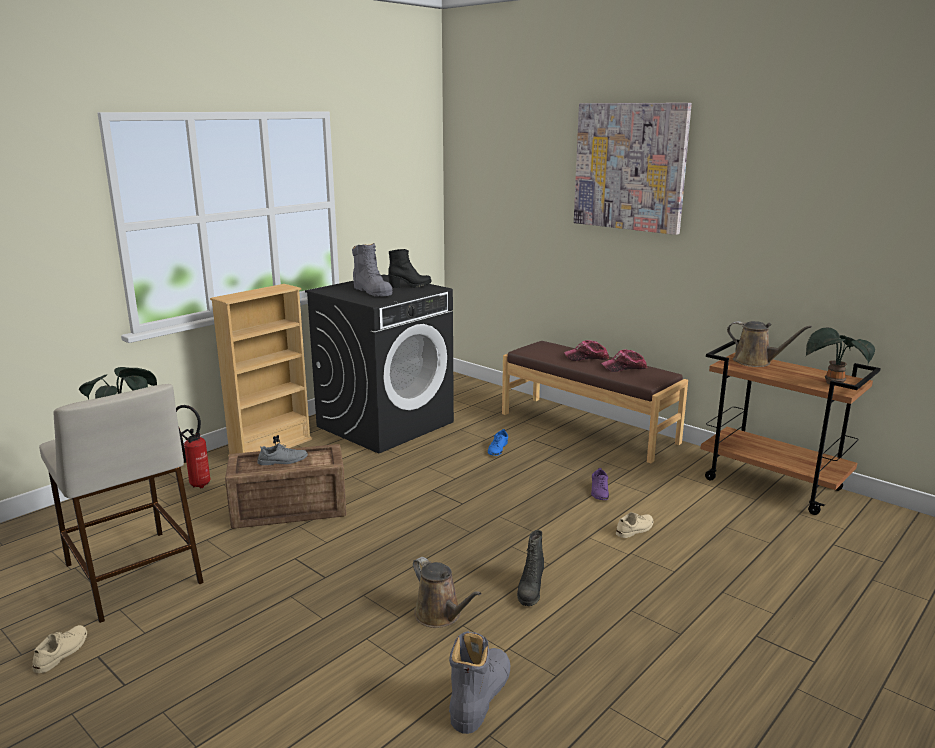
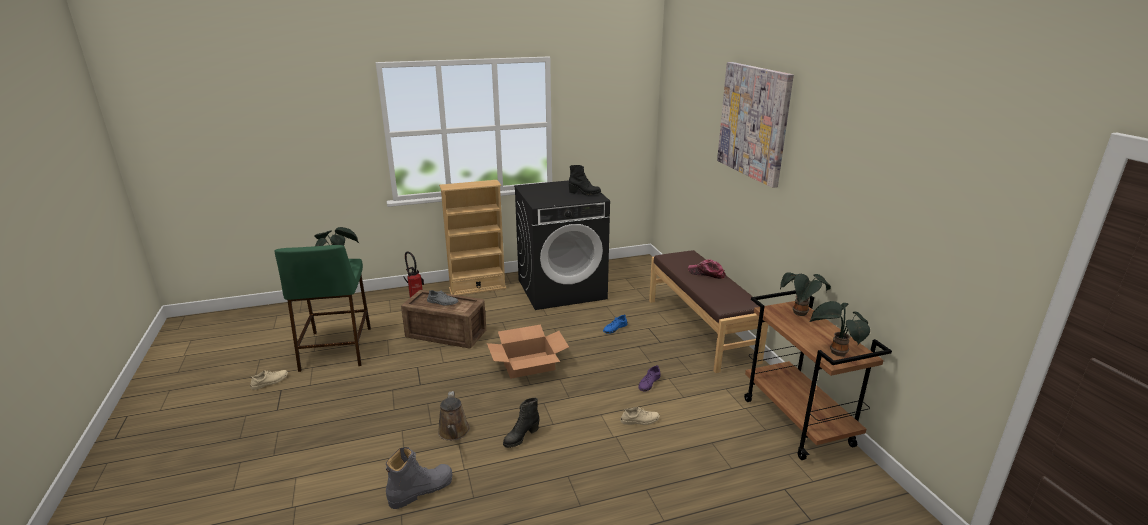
camera: 30 degrees right, 5 degrees up
(132, 573) = (336, 348): beige stool -> green stool
(372, 291) = (553, 193): grey boot -> none
(443, 512) = (528, 364): none -> cardboard box
(624, 367) = (724, 289): cap -> none
(755, 362) = (800, 314): brown watering can -> potted plant

